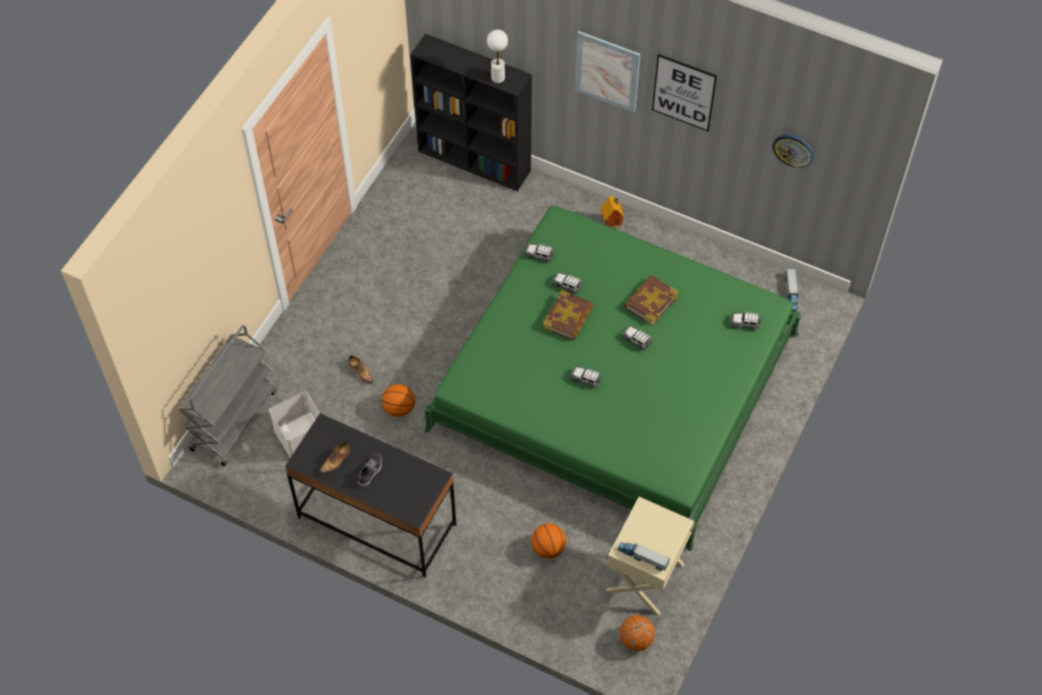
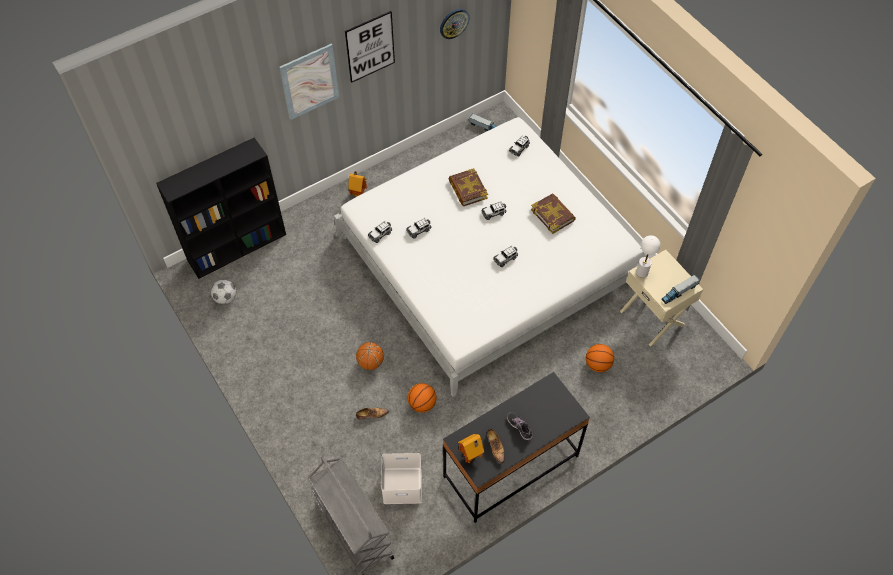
camera: 60 degrees left, 0 degrees up
(314, 445) = (471, 456): none -> toy house
(411, 185) = (226, 298): none -> football
(498, 77) = (240, 158): white table lamp -> white table lamp (642, 272)
(568, 318) = (447, 243): book -> book (553, 215)
(614, 381) = (487, 257): green bed -> white bed
(636, 640) = (697, 347): basketball -> basketball (370, 362)

